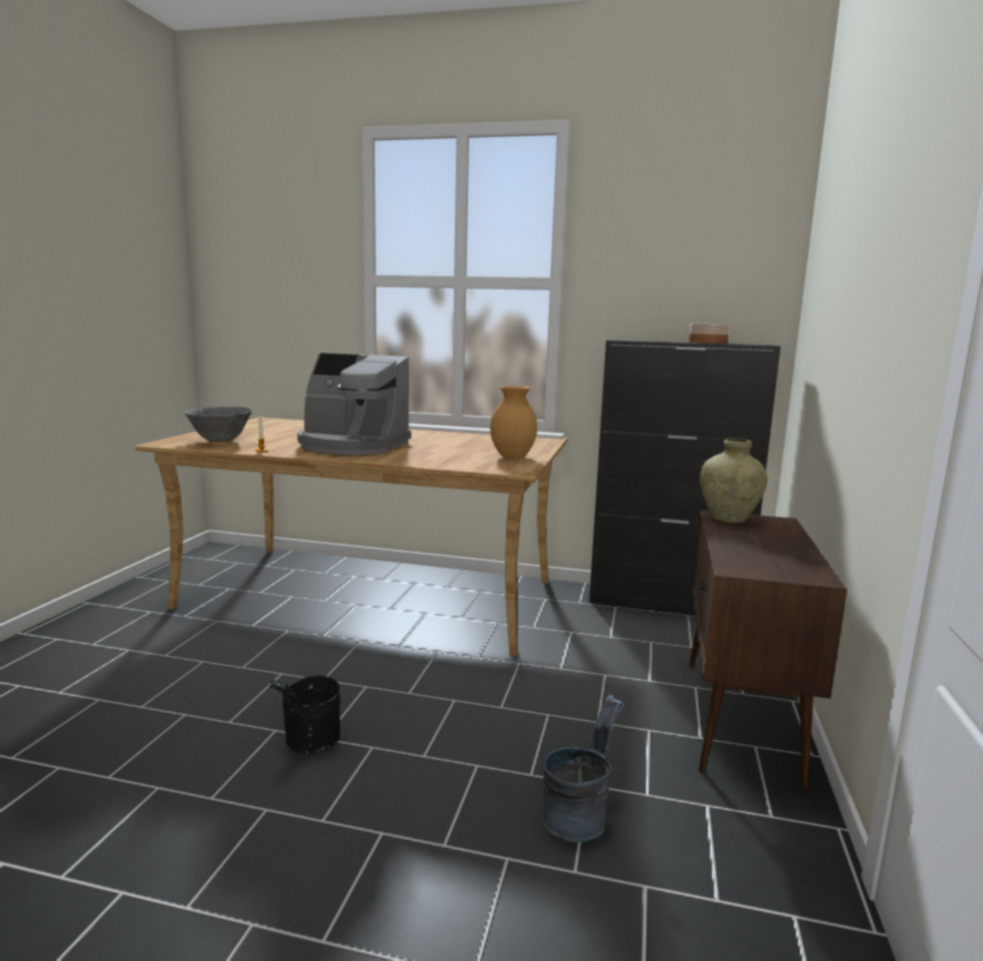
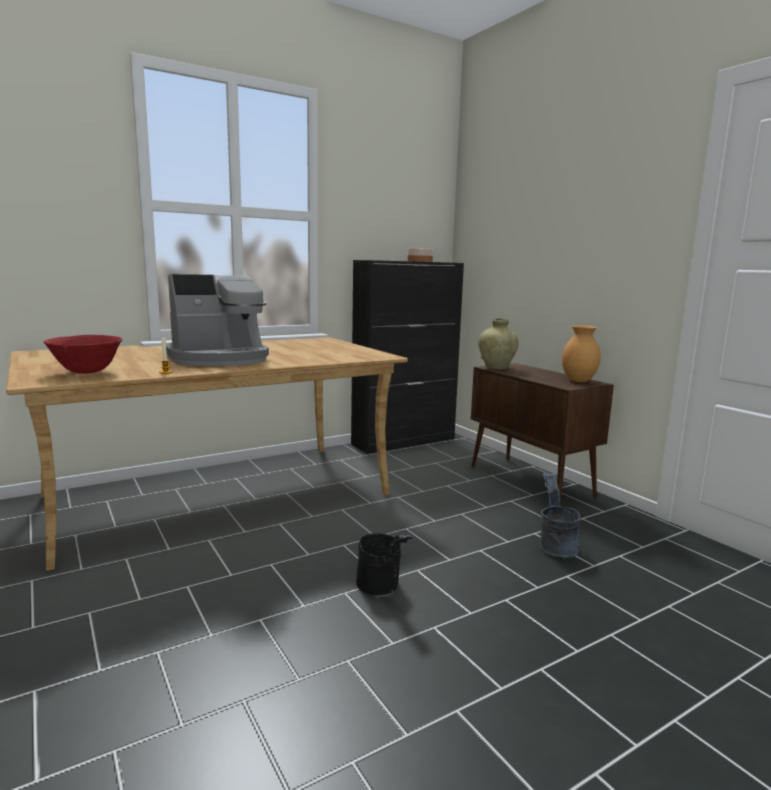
camera: 45 degrees left, 0 degrees up
(220, 441) = (87, 372): grey bowl -> red bowl
(513, 457) = (351, 350): brown vase -> brown vase (579, 381)

